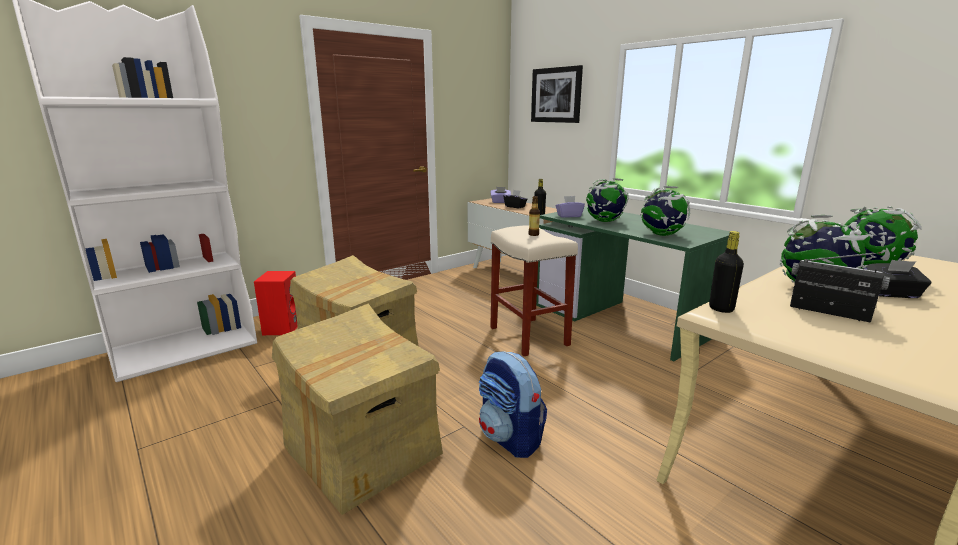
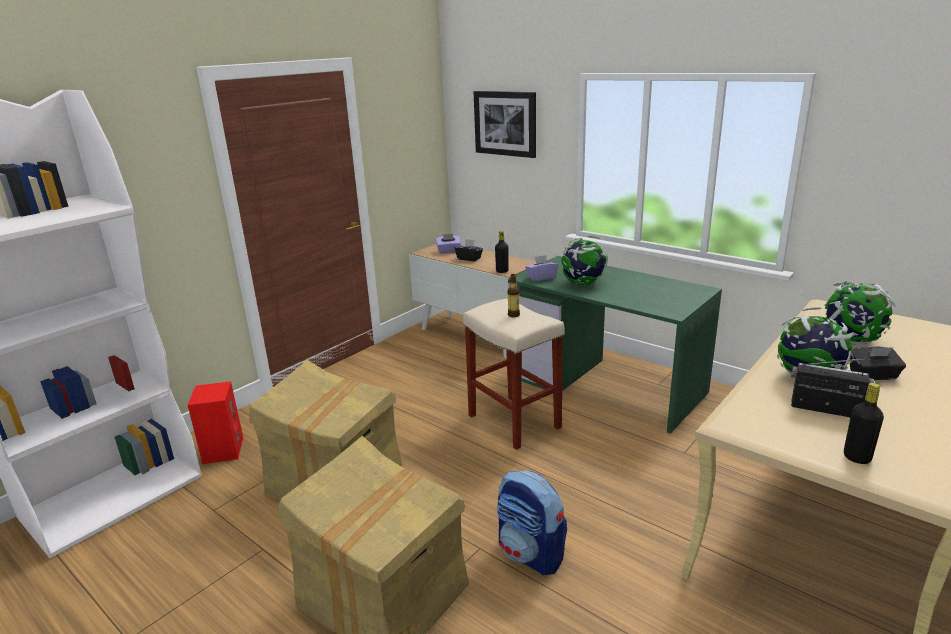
camera: 10 degrees left, 5 degrees up
(662, 235) = (648, 302): globe -> none
(721, 309) = (733, 418): black bottle -> black bottle (857, 457)

